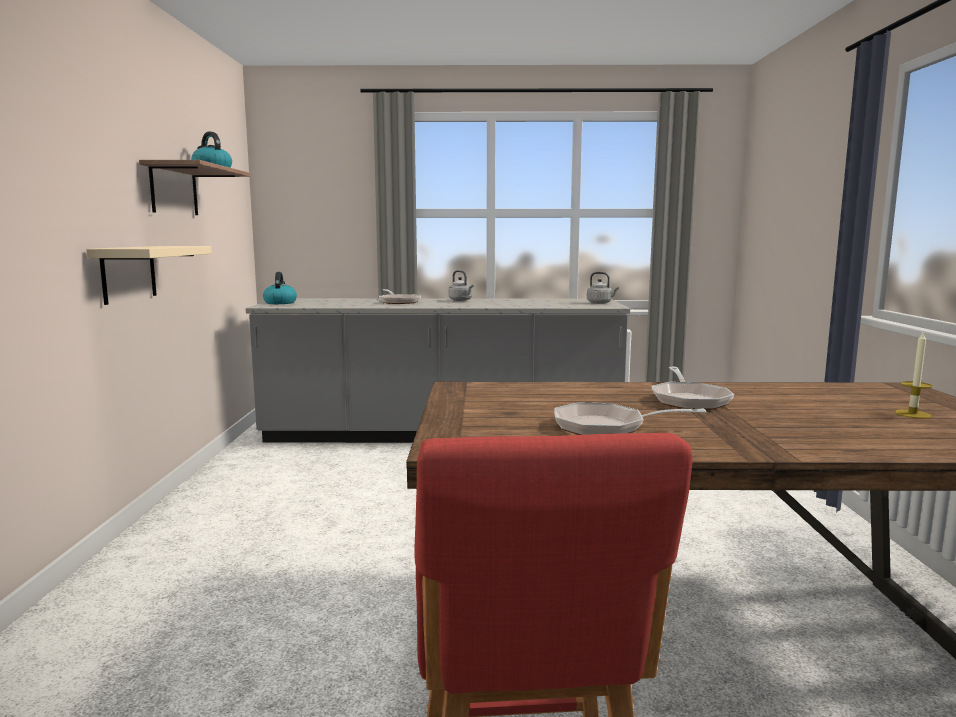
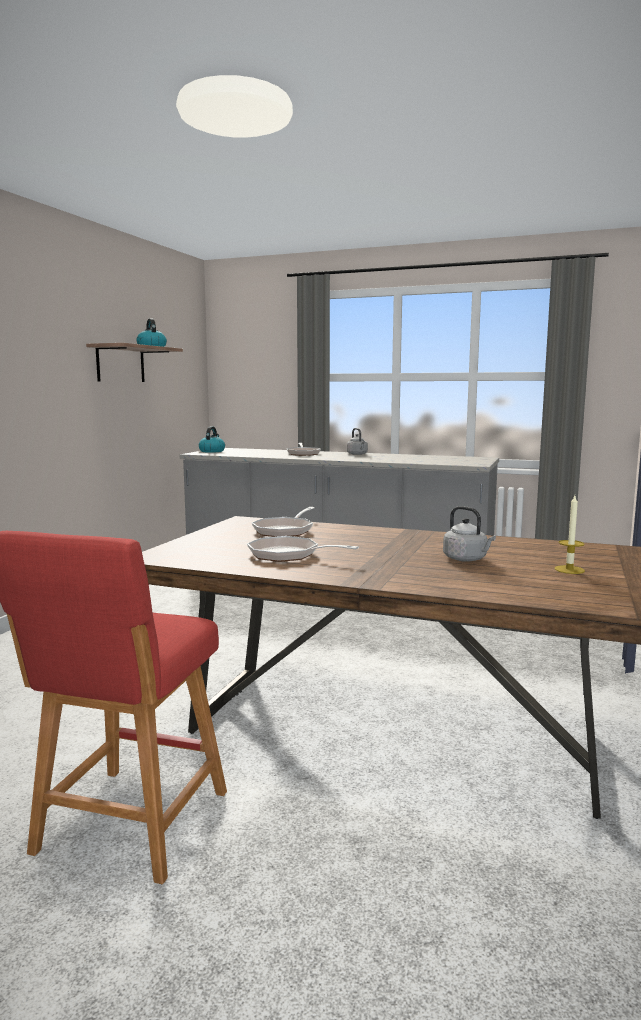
camera: 20 degrees right, 0 degrees up
(128, 273) = (71, 426): beige shelf -> none
(600, 303) = (475, 461): grey kettle -> grey kettle (467, 559)
(689, 400) = (398, 543): frying pan -> frying pan (285, 530)

